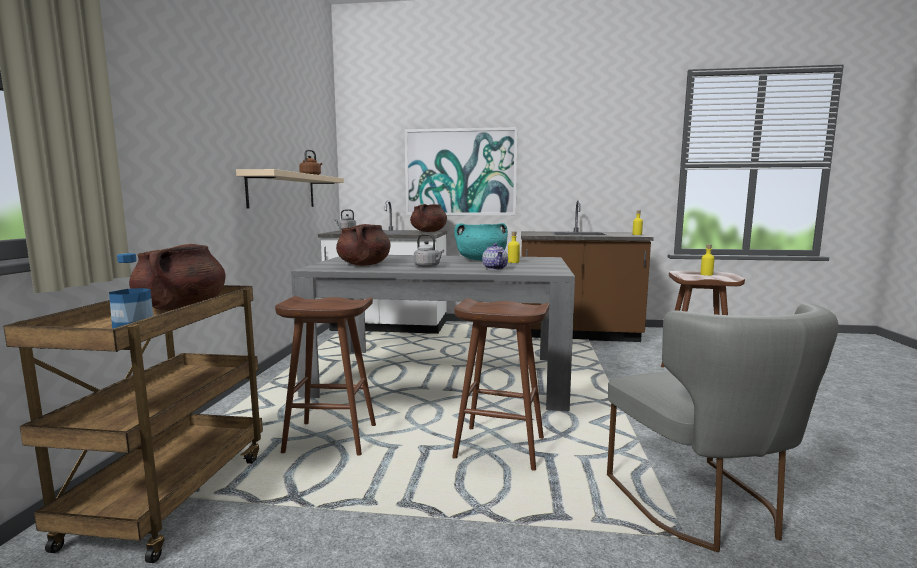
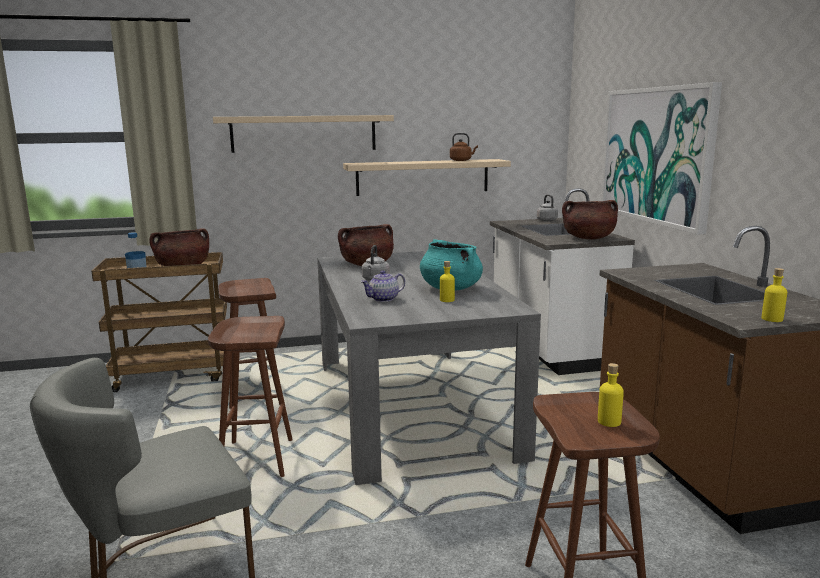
camera: 70 degrees right, 5 degrees up
(205, 127) = (304, 133): none -> beige shelf

